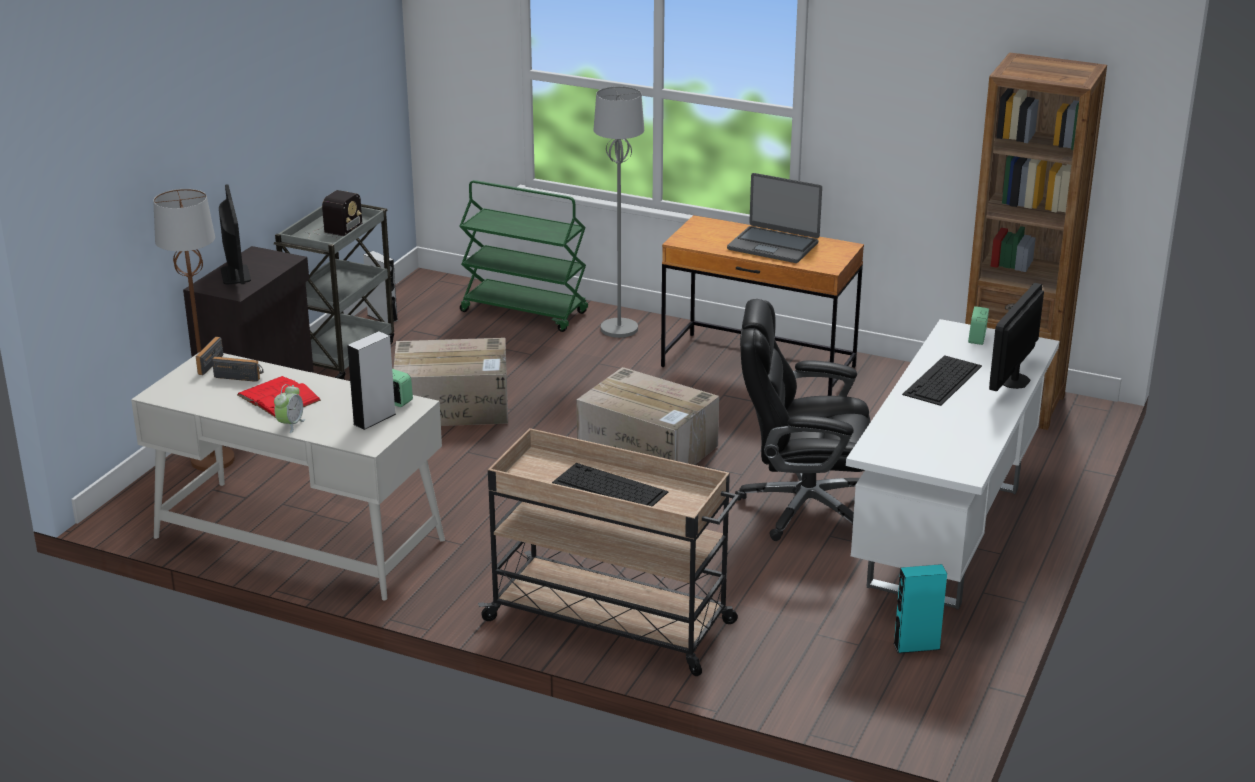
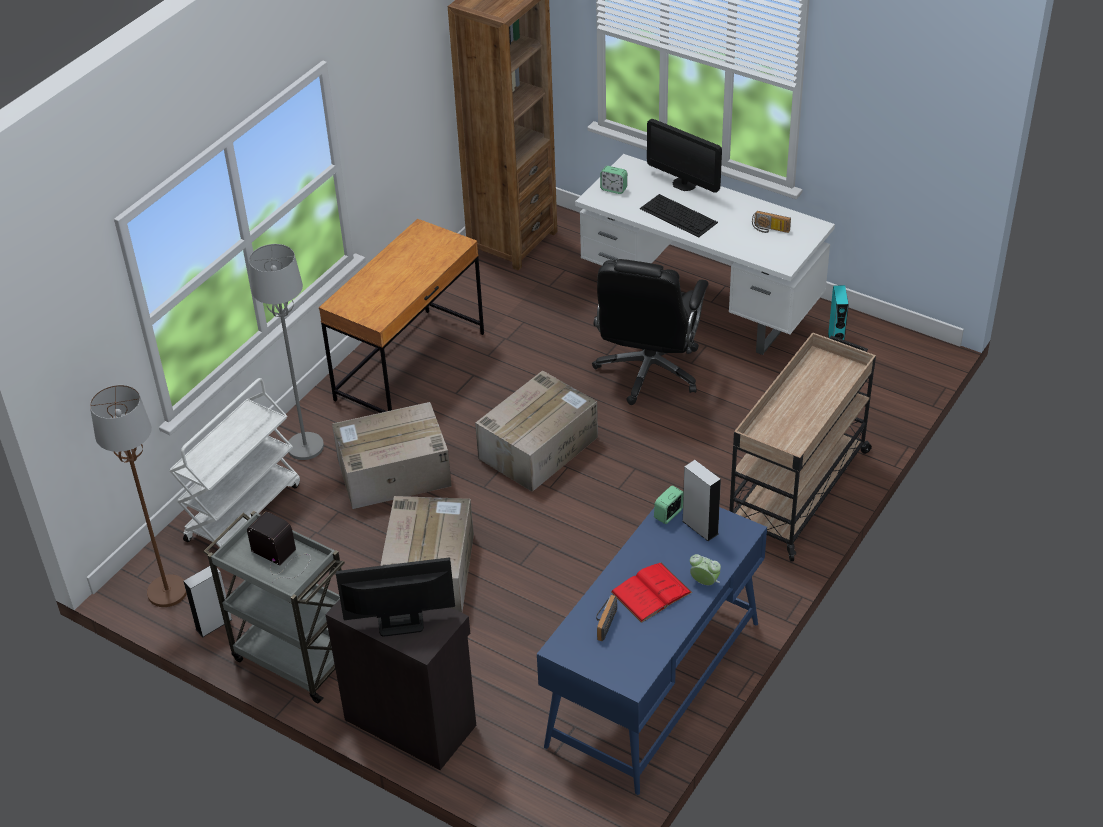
camera: 80 degrees left, 15 degrees up
(207, 363) = (571, 649): radio -> radio (769, 229)
(212, 460) = (497, 757): brown floor lamp -> brown floor lamp (167, 592)
(299, 538) = (653, 683): white desk -> blue desk
(525, 312) = (243, 511): green cart -> white cart
(590, 374) = (392, 473): none -> cardboard box
(608, 487) = (804, 403): keyboard -> none
(773, 246) = (406, 267): laptop -> none

